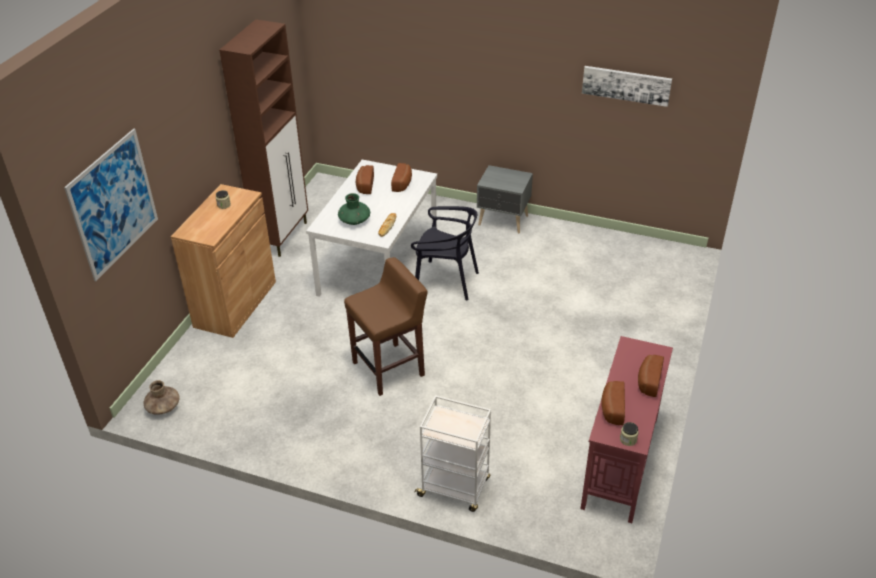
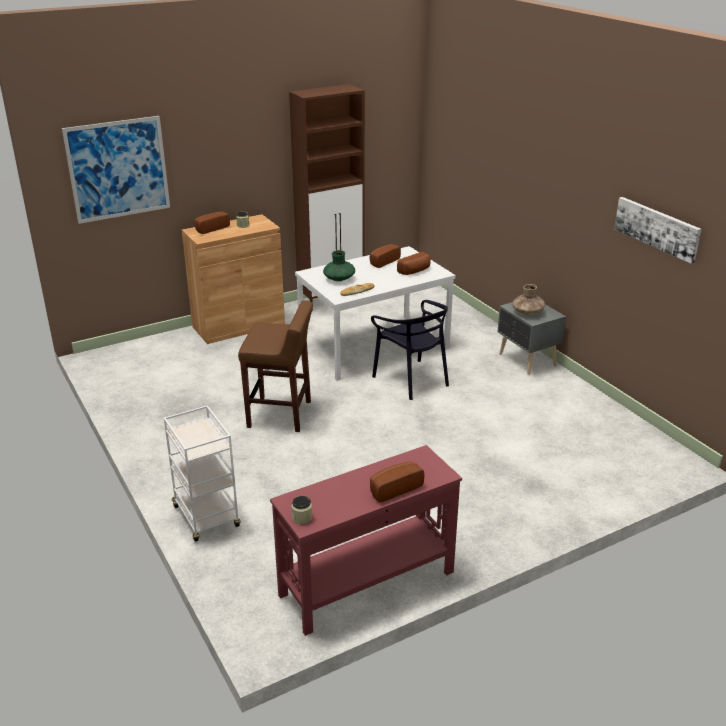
camera: 40 degrees right, 10 degrees down
(163, 407) = (107, 362): brown vase -> brown vase (527, 312)
(611, 409) = (326, 489): bread -> bread (211, 228)

